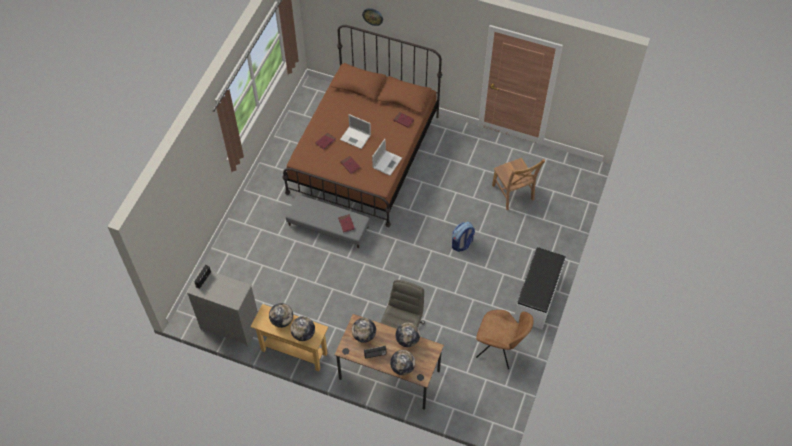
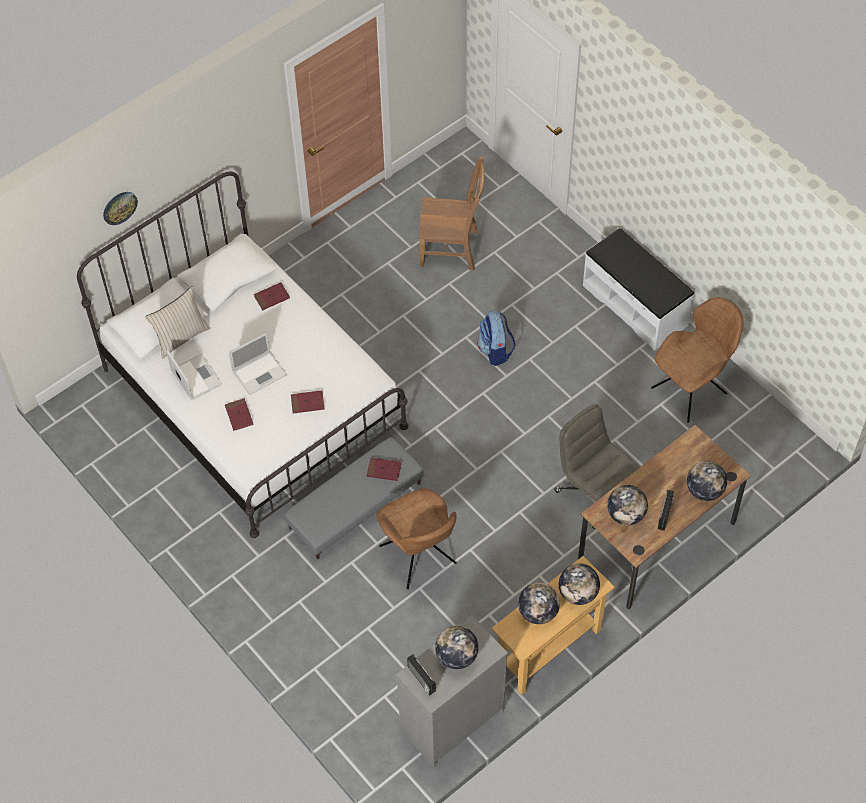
camera: 60 degrees left, 0 degrees up
(315, 268) = (419, 557): none -> brown chair
(356, 96) = (181, 337): none -> beige pillow
(364, 154) = (253, 398): brown bed -> white bed
(387, 162) = (335, 353): laptop -> laptop (195, 377)
(407, 340) = (663, 464): globe -> globe (456, 656)

